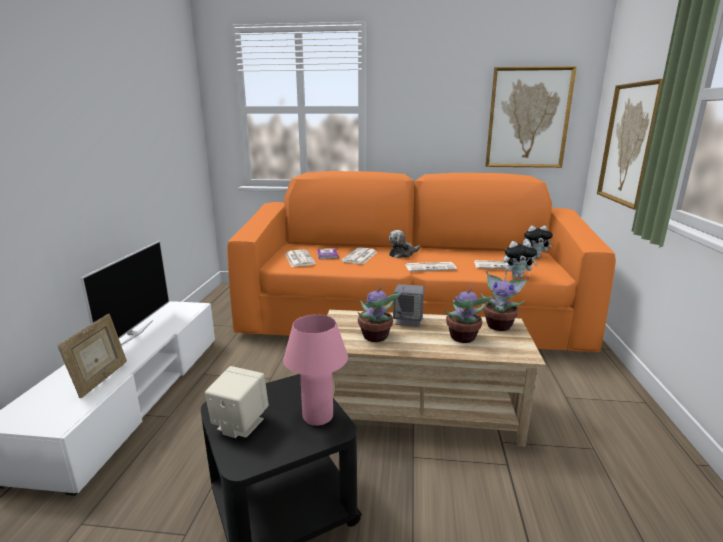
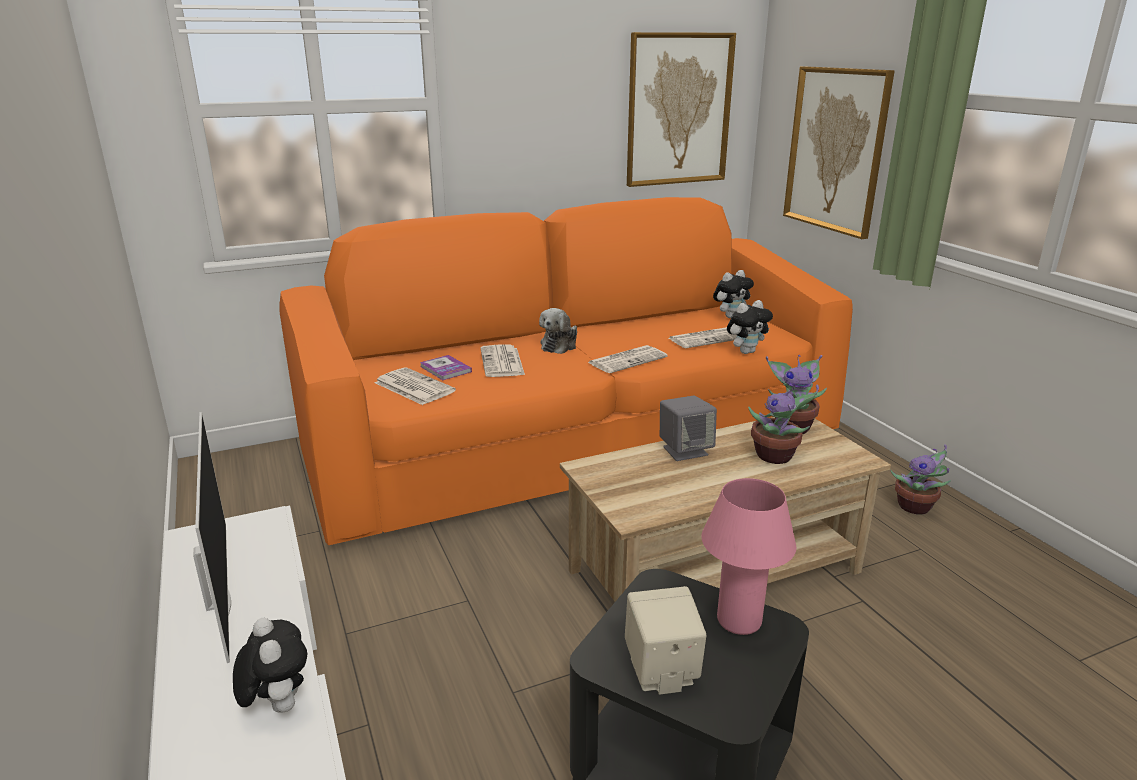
camera: 30 degrees left, 5 degrees up
(101, 379) = (277, 705): picture frame -> plush toy
(376, 337) = (677, 487): potted plant -> potted plant (916, 507)

